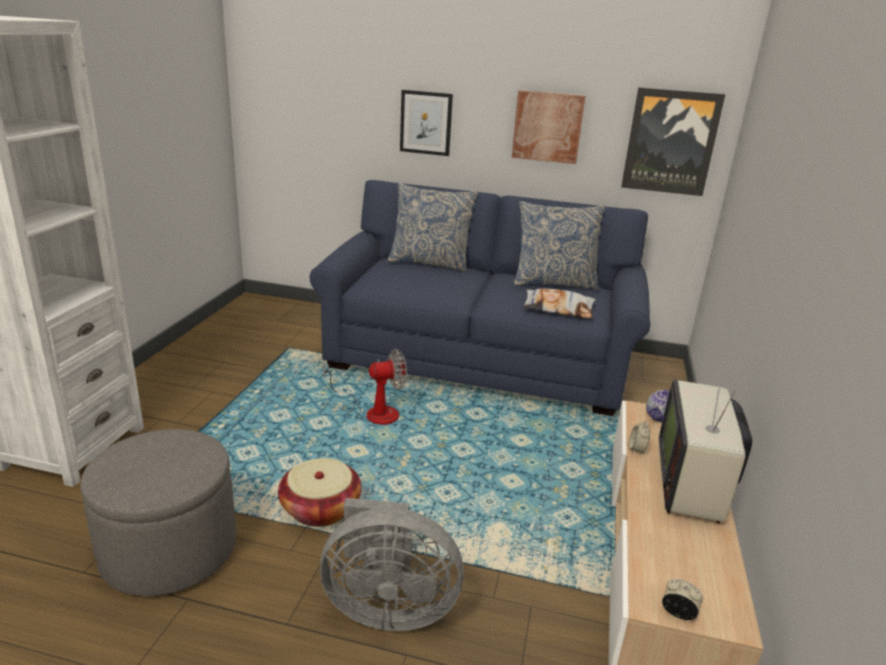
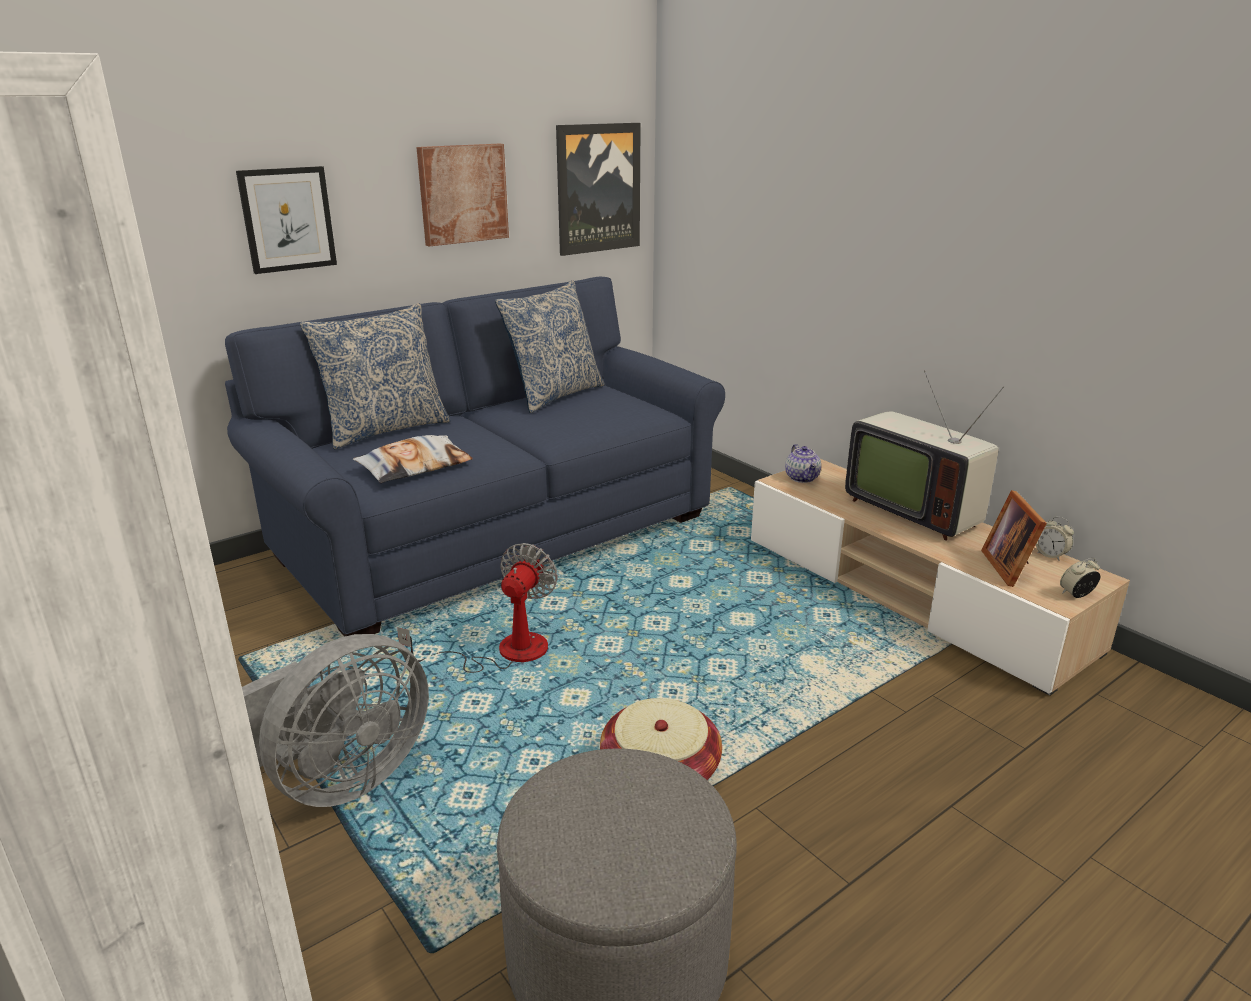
camera: 50 degrees left, 0 degrees up
(387, 607) = (873, 789): grey fan -> grey fan (341, 780)
(558, 309) = (617, 416): pillow -> pillow (415, 467)
(636, 450) = (843, 511): alarm clock -> alarm clock (1050, 555)
(672, 561) = (1010, 567): none -> picture frame

